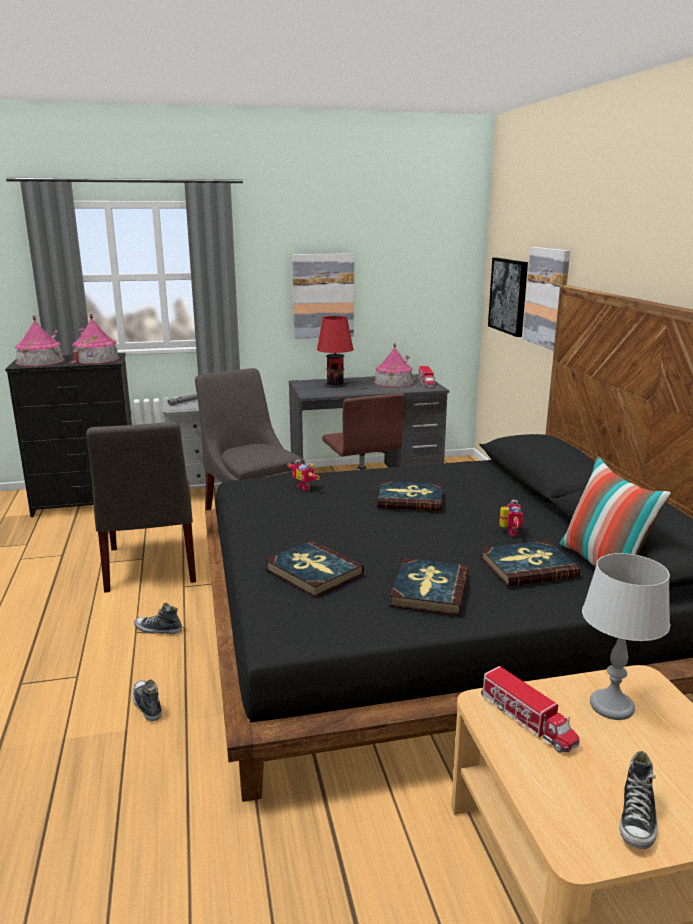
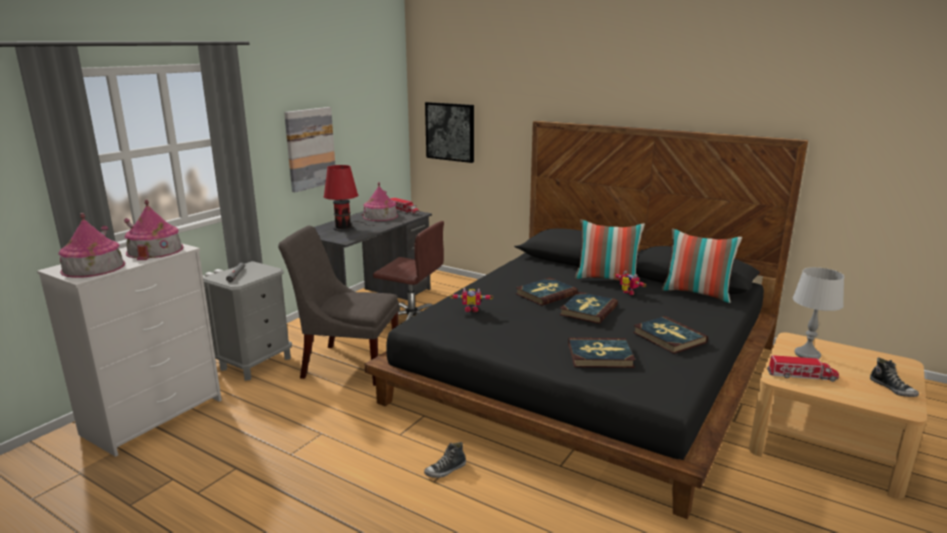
camera: 45 degrees left, 0 degrees up
(88, 501) = (154, 416): black dresser -> white dresser
(147, 705) = (540, 514): shoe -> none
(150, 567) = (343, 436): grey chair -> none
(525, 511) = (607, 279): none -> pillow
(527, 567) = (675, 307): book -> book (588, 310)
(547, 297) = (505, 130): picture -> none

